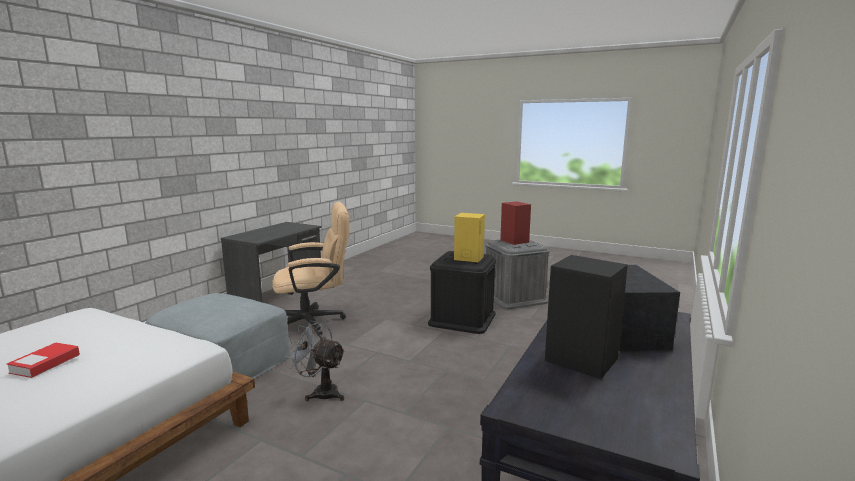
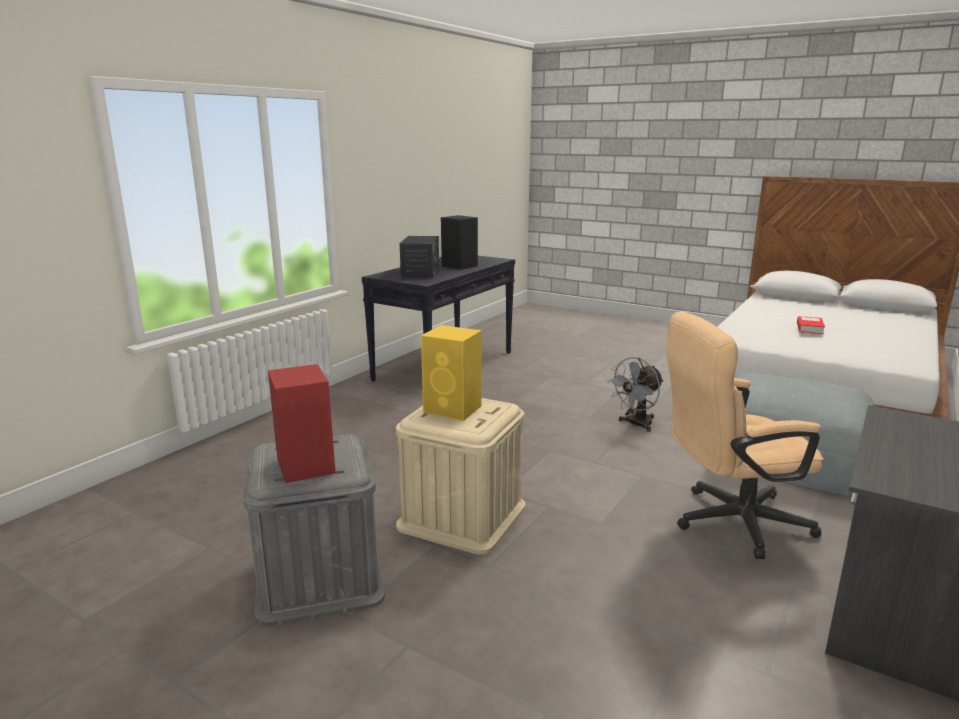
camera: 175 degrees left, 5 degrees up
(320, 392) = (636, 425): grey fan -> grey fan turned 105 degrees clockwise
(462, 319) = (462, 516): black storage box -> beige storage box

